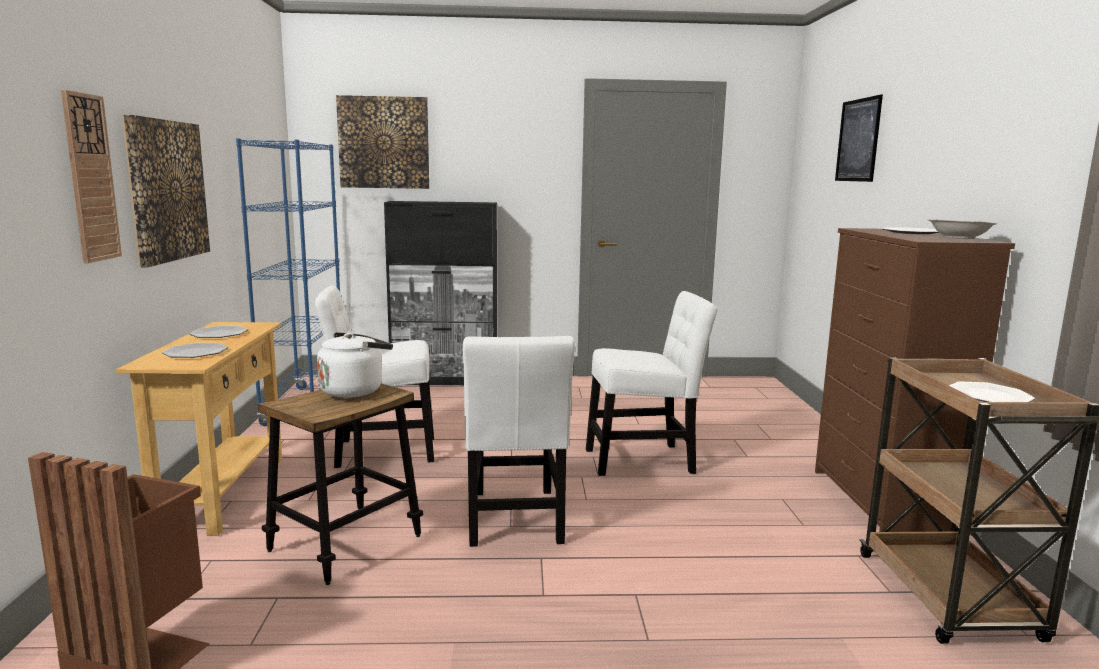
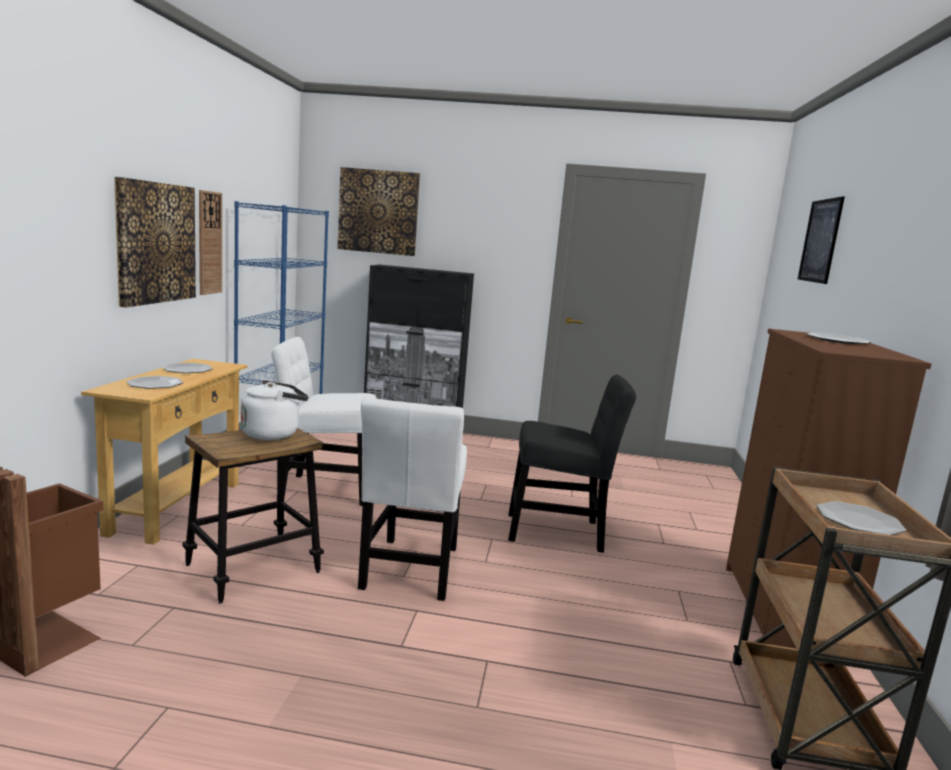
camera: 10 degrees right, 0 degrees up
(90, 178) = (75, 229): wall clock -> wall clock (209, 243)
(645, 460) = (560, 532): white chair -> black chair
(958, 239) = (873, 353): beige bowl -> none

